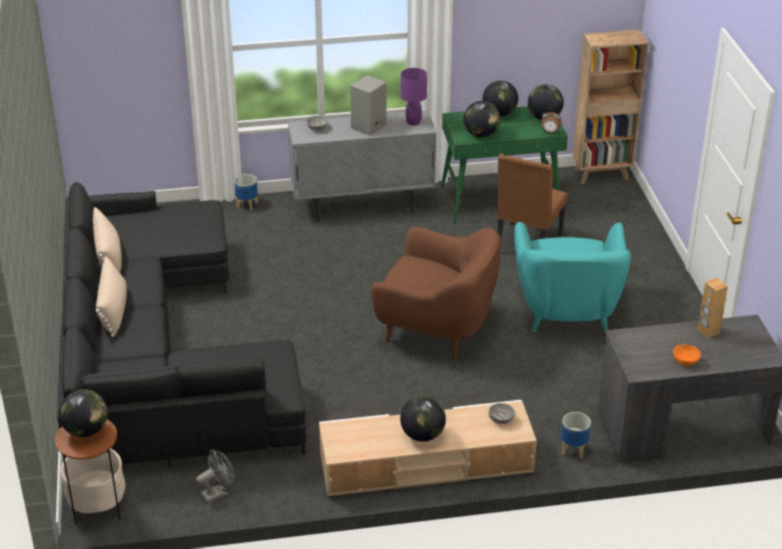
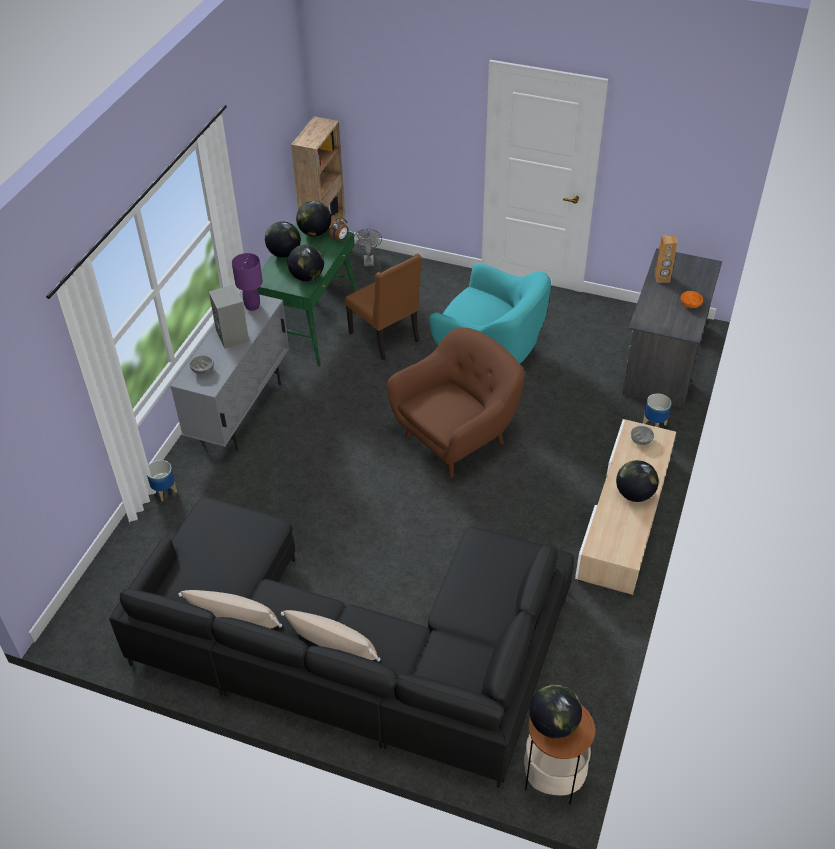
camera: 60 degrees left, 10 degrees up
(218, 492) = (584, 672): grey fan -> grey fan (368, 259)

